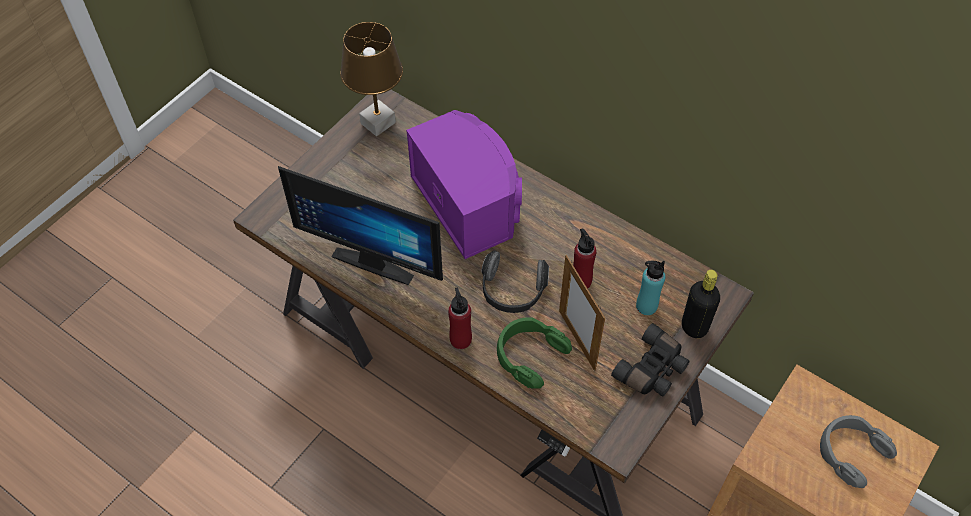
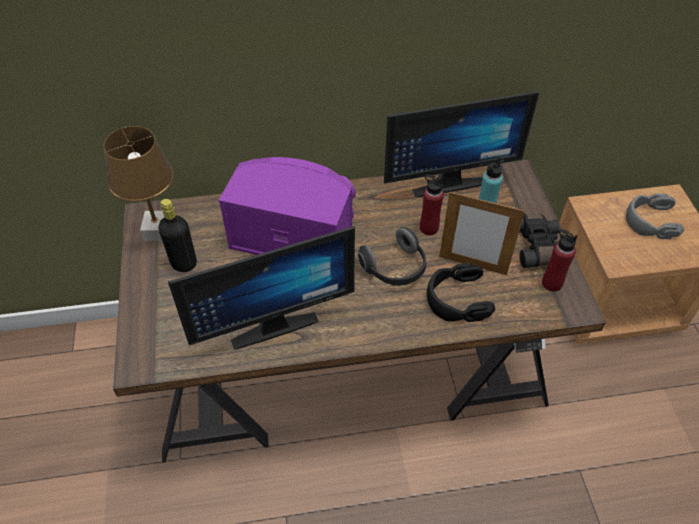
camera: 45 degrees left, 5 degrees down
(460, 339) = (401, 327): red bottle -> red bottle (551, 283)
(529, 355) = (457, 299): green headphones -> black headphones
(648, 253) = (446, 181): none -> monitor
(694, 327) = (525, 203): black bottle -> black bottle (184, 263)

